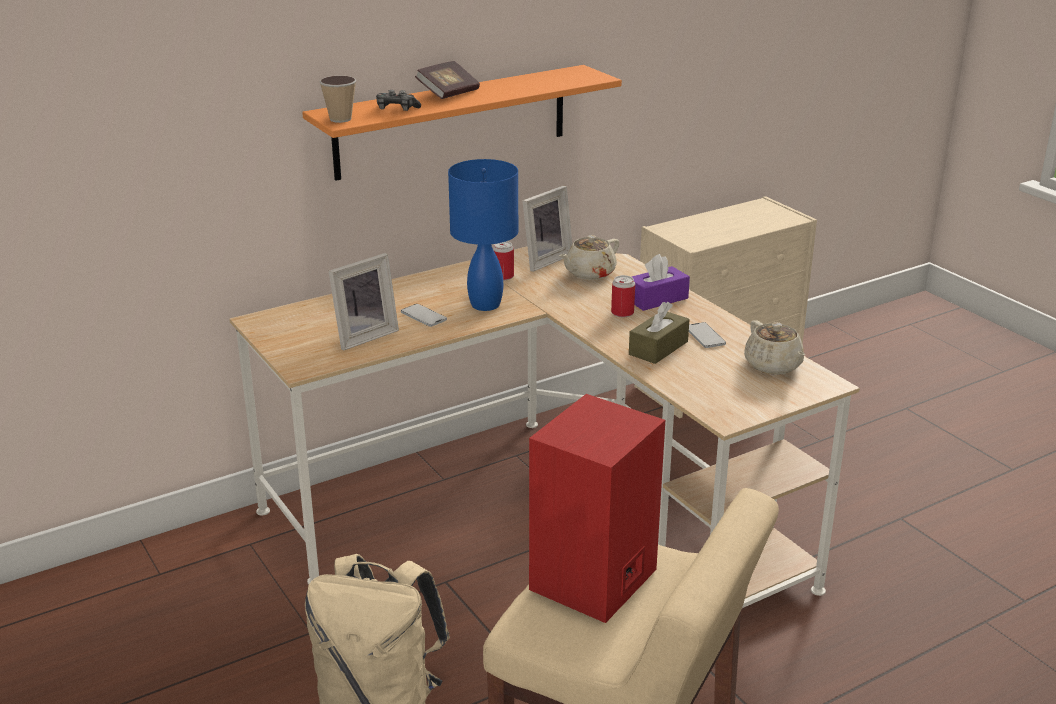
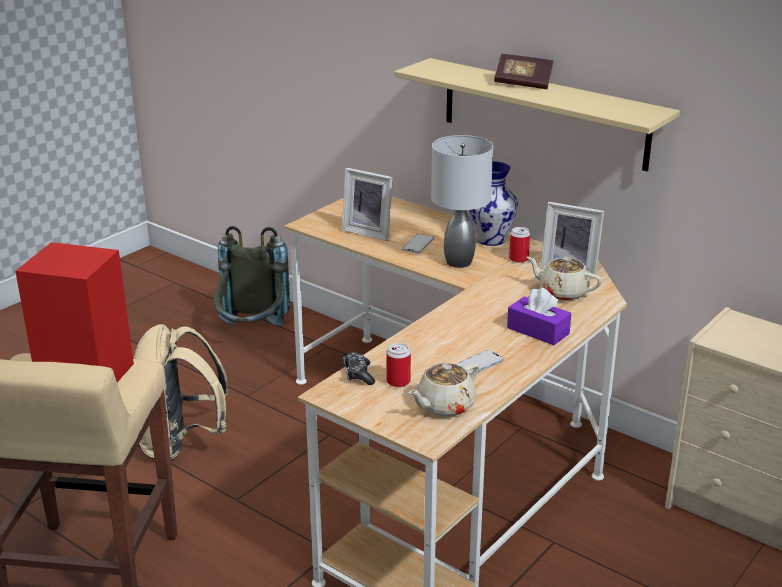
camera: 70 degrees right, 0 degrees up
(159, 601) = (252, 335): none -> grey backpack
(340, 119) = (421, 68): cup -> none
(396, 109) = (462, 77): game controller -> game controller (358, 374)
(445, 279) = (491, 239): none -> vase
(452, 122) = (544, 113): orange shelf -> beige shelf
(486, 304) = (460, 262): blue table lamp -> grey table lamp
(622, 313) = (493, 319): can -> can (398, 381)
(658, 348) = (437, 345): brown tissue box -> none

